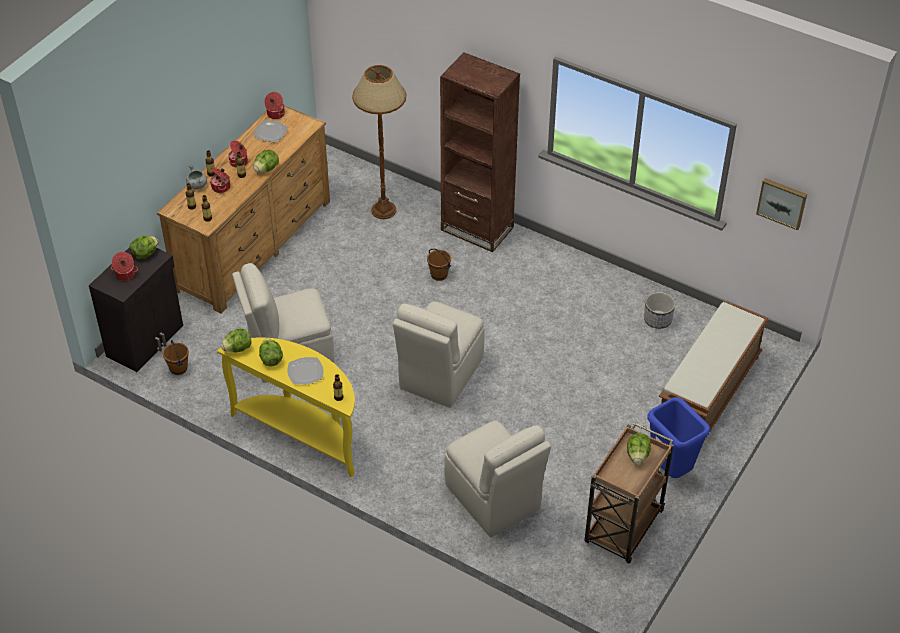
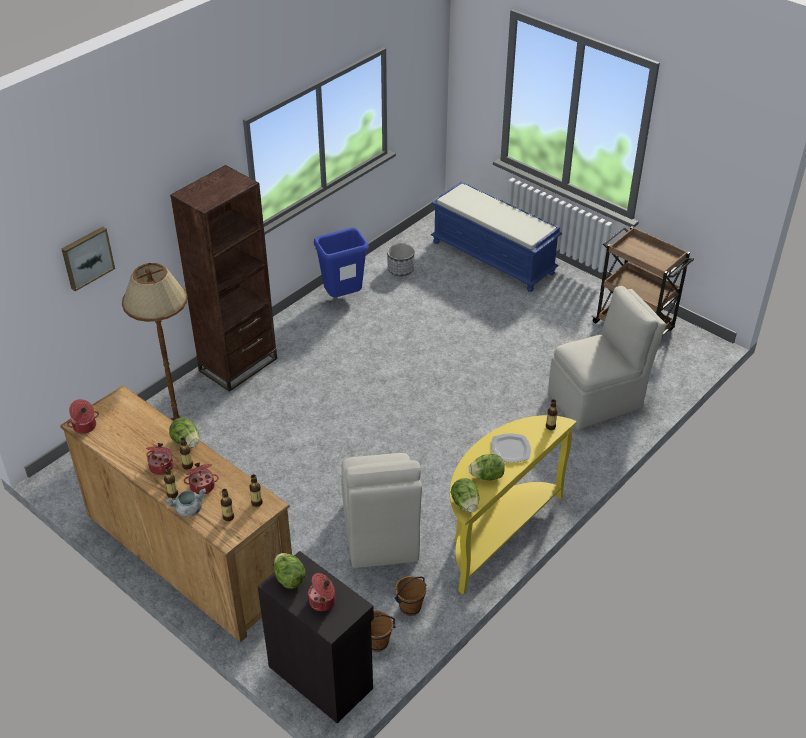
camera: 80 degrees left, 5 degrees down
(271, 132) = (118, 433): plate -> none
(438, 275) = (296, 401): brown bucket -> brown bucket (410, 607)
(439, 375) = (436, 417): beige chair -> none
(638, 455) = (637, 249): lettuce -> none
(670, 471) = (574, 291): blue trash can -> blue trash can (343, 297)
(708, 394) = (494, 257): brown bench -> blue bench
(782, 202) = (422, 88): picture -> picture (87, 257)

